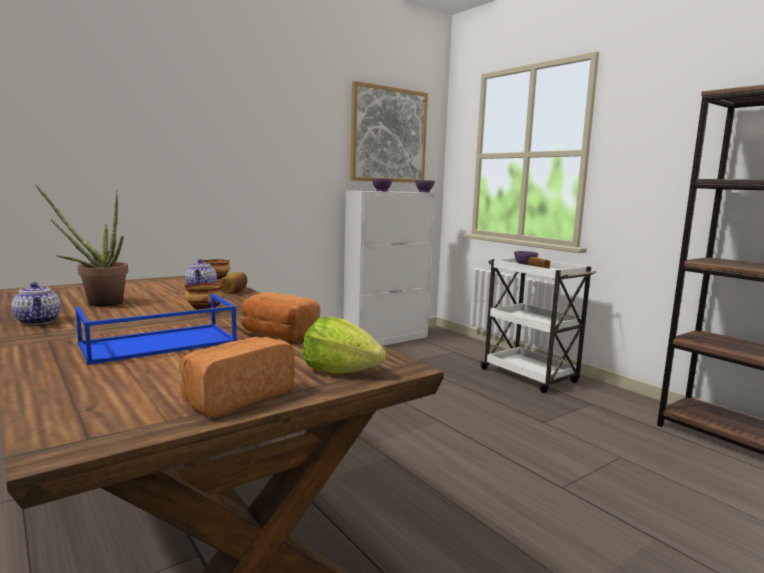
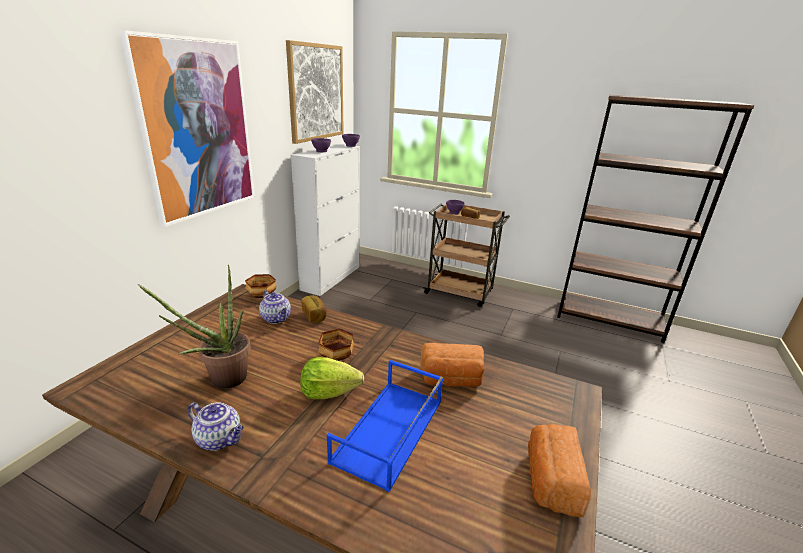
camera: 30 degrees left, 15 degrees up
(238, 147) = (198, 130): none -> picture
(340, 371) = (555, 413): lettuce -> lettuce (329, 392)
(530, 376) = (460, 292): white cart -> brown cart

